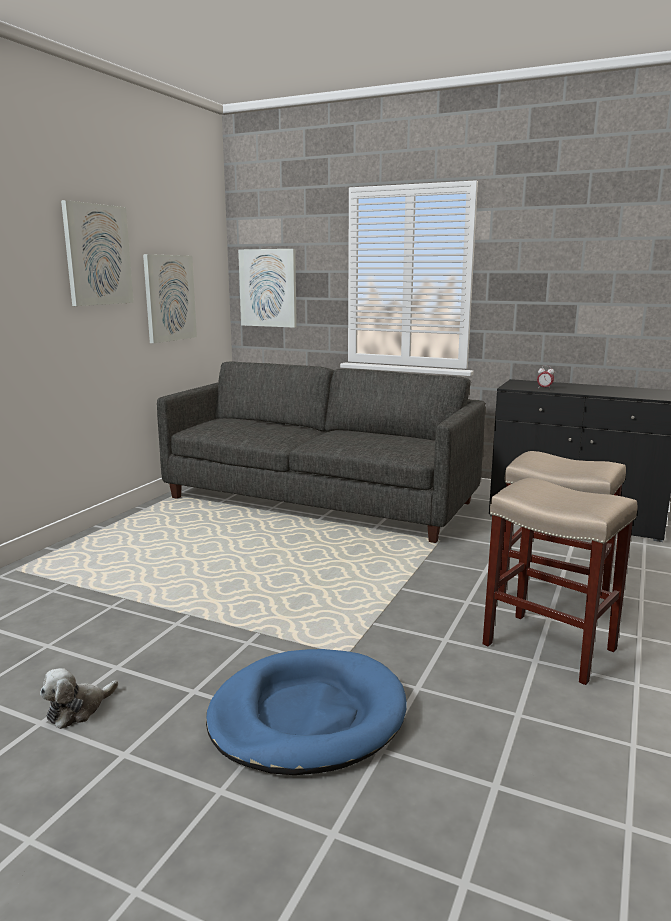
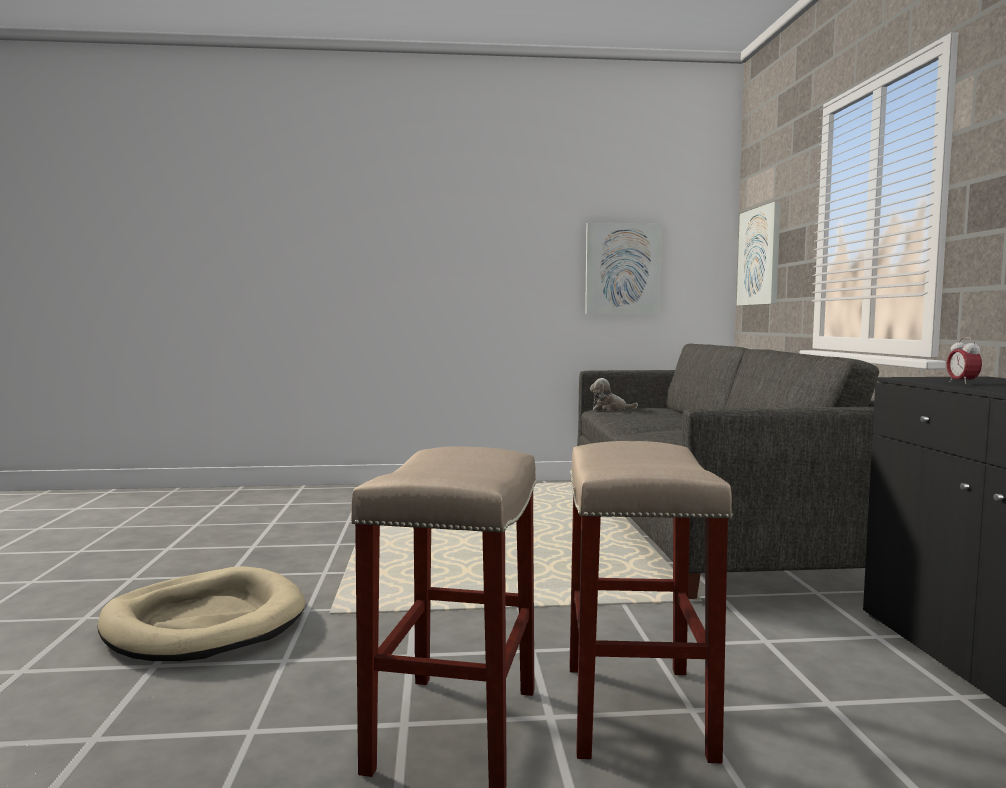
camera: 60 degrees right, 10 degrees down
(78, 709) = (187, 552): plush toy -> plush toy (610, 409)
(97, 255) = (523, 224): picture -> none
(307, 716) = (204, 622): blue dog bed -> beige dog bed

